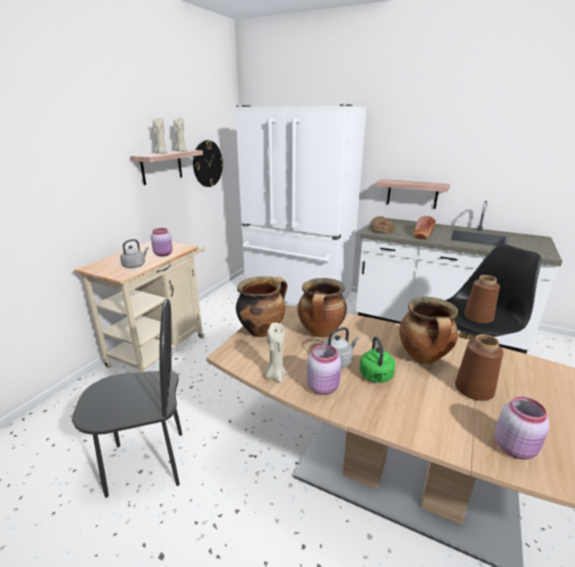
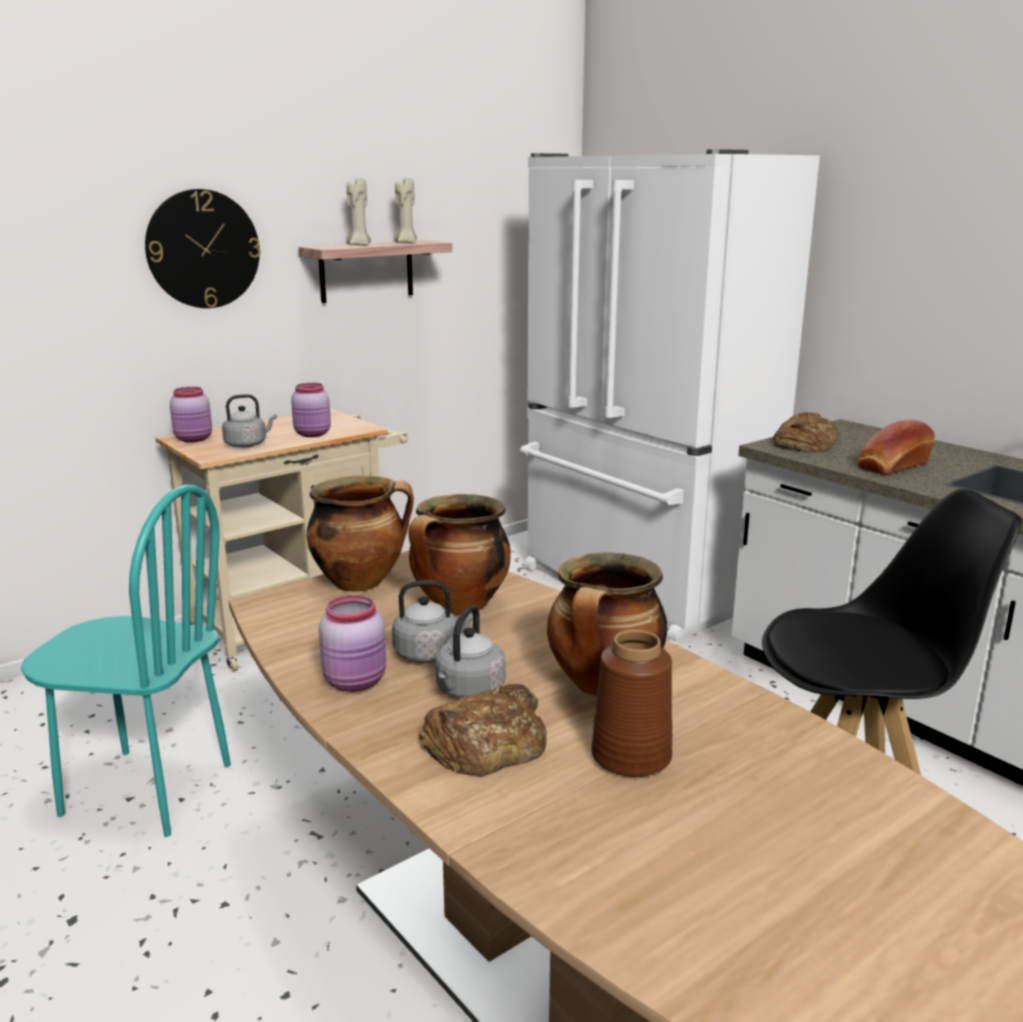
camera: 25 degrees right, 5 degrees down
(147, 463) = (146, 790): black chair -> turquoise chair
(207, 164) = (481, 272): wall clock -> wall clock (203, 249)
(275, 375) = (301, 648): beige candle -> none
(376, 377) = (468, 691): green kettle -> grey kettle
(412, 194) = (920, 367): shelf -> none
(415, 402) = (486, 742): none -> bread
(478, 318) = (838, 652): brown vase -> none
(515, 447) = (579, 854): pink jar -> pink jar (194, 439)

